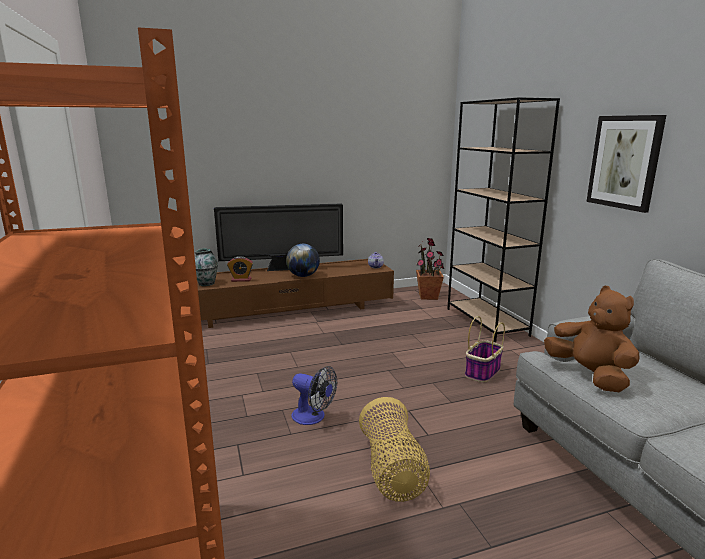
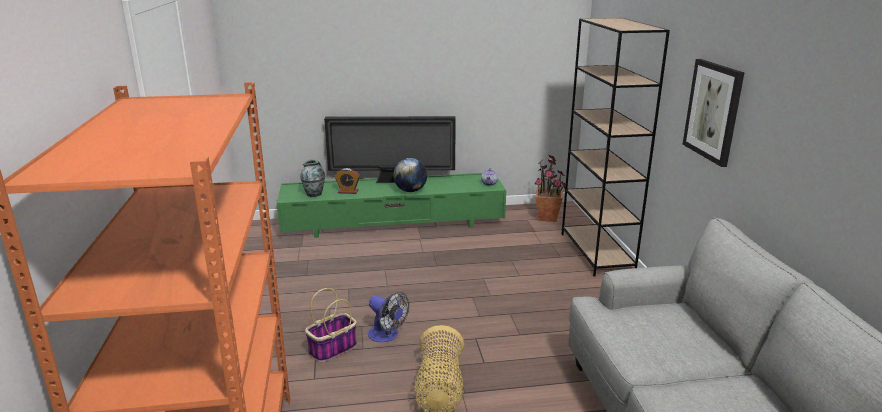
camera: 10 degrees right, 5 degrees up
(285, 309) = (393, 222): brown tv stand -> green tv stand
(482, 372) = (564, 308): basket -> basket (332, 349)
(589, 375) = (621, 325): brown plush toy -> none

